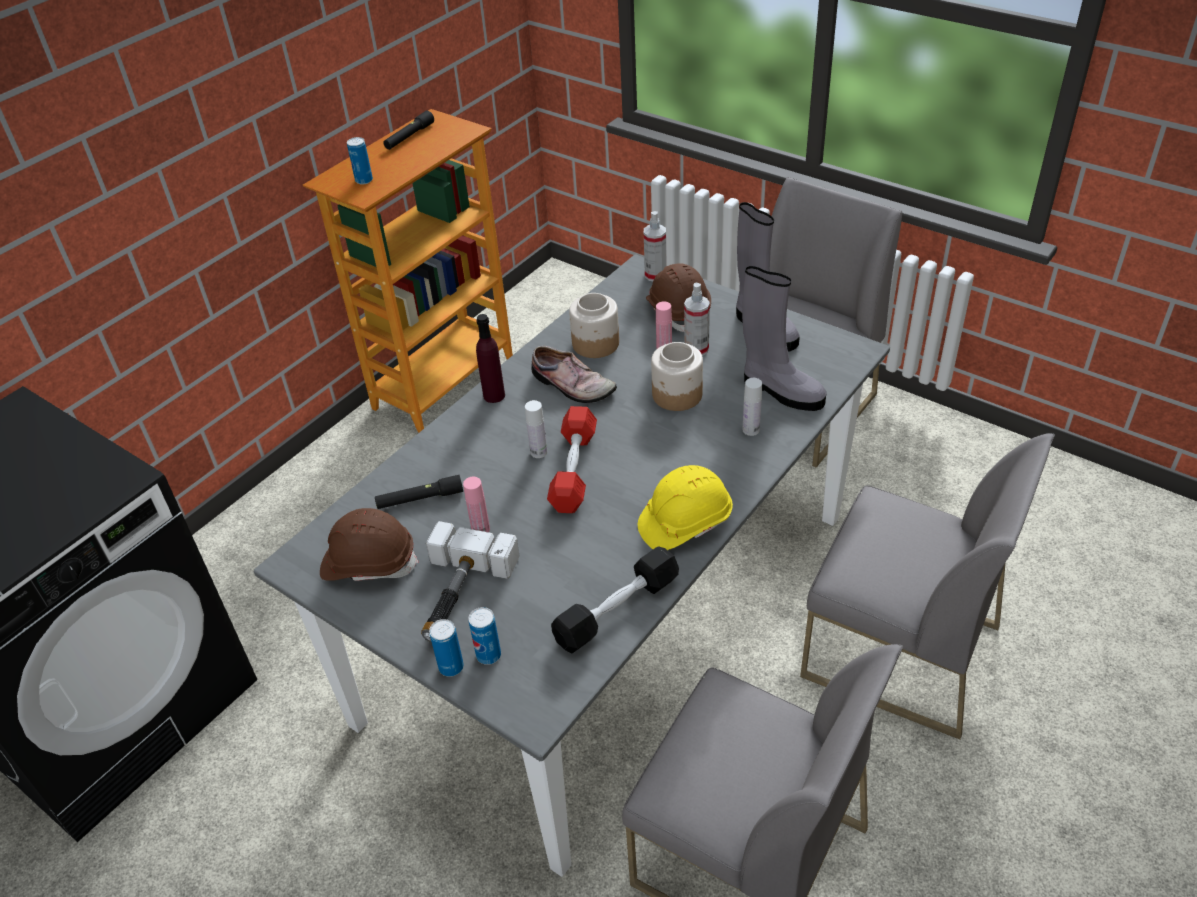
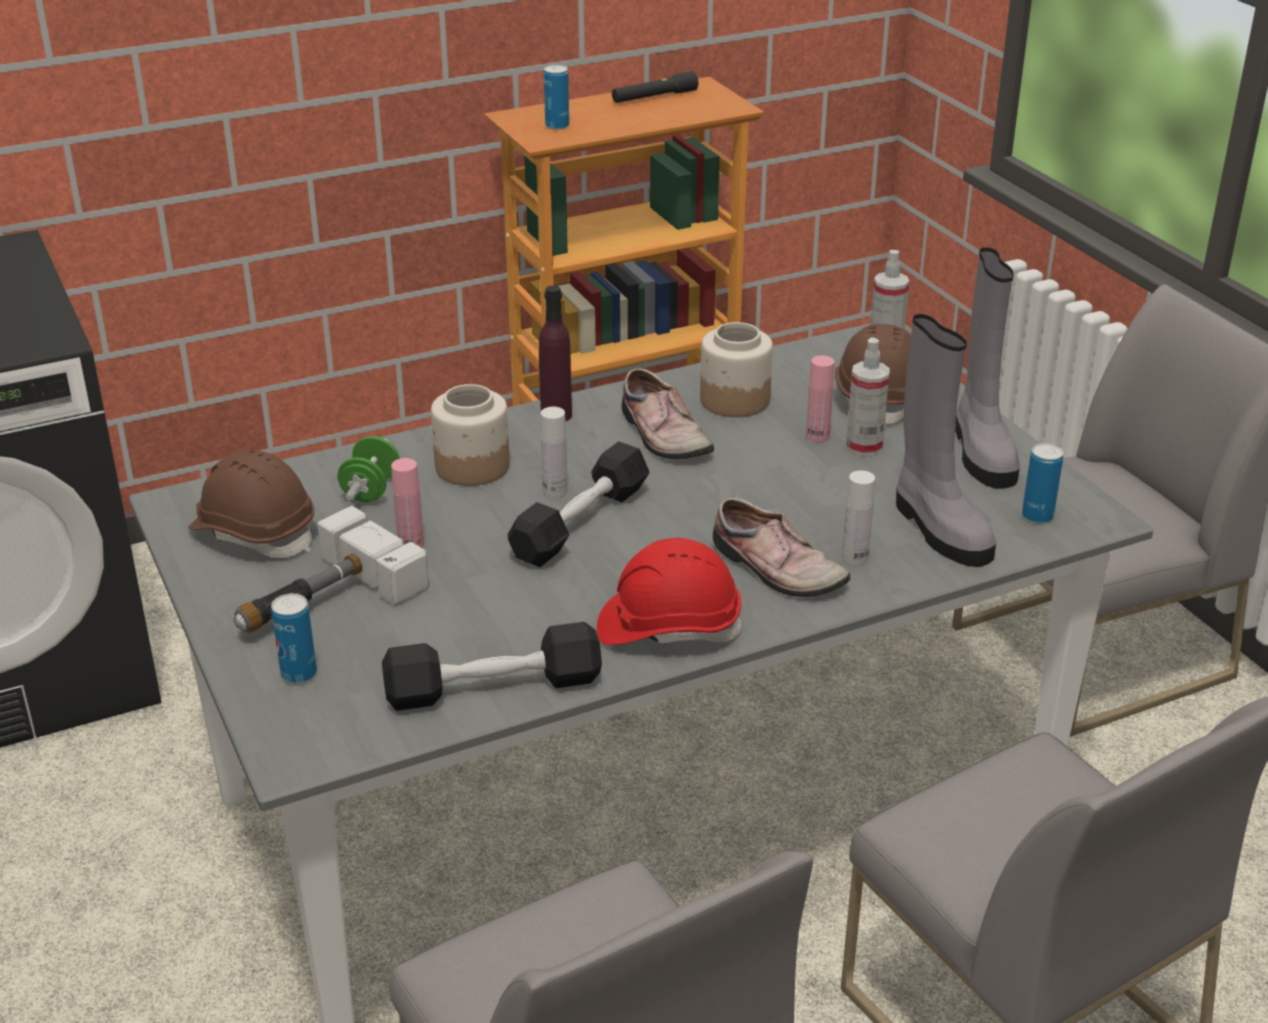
camera: 25 degrees right, 10 degrees down
(420, 499) = (371, 490): black flashlight -> green dumbbell
(451, 667) = (246, 669): can -> can (1037, 516)
(573, 470) = (580, 523): red dumbbell -> black dumbbell
(677, 395) = (790, 488): jar -> jar (472, 467)
(685, 523) = (668, 627): yellow hard hat -> red hard hat
(713, 456) = (775, 569): none -> shoe

